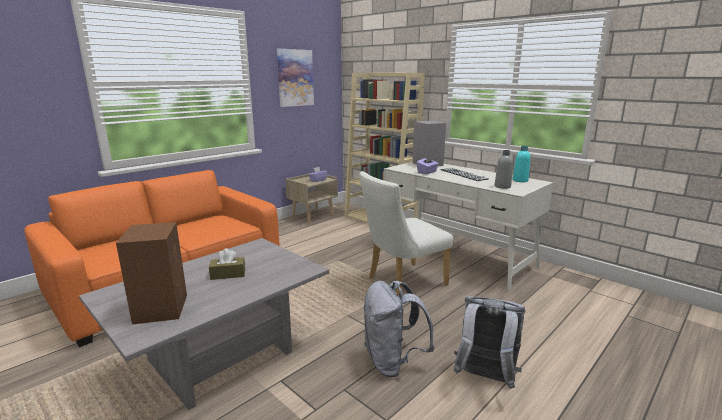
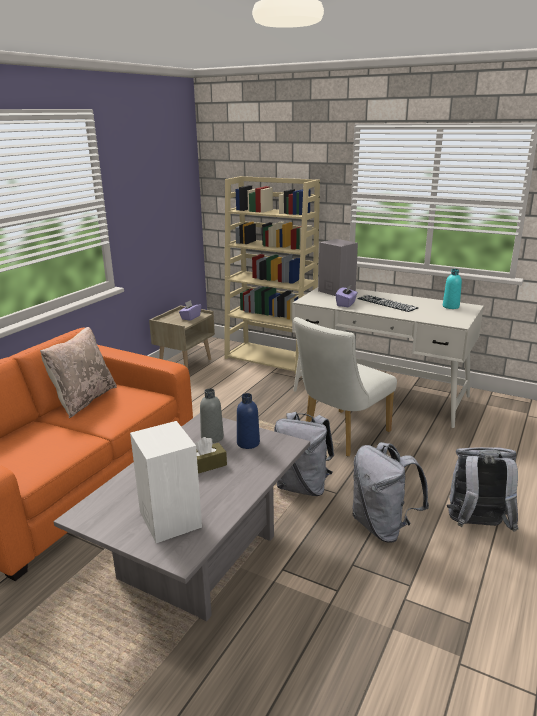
camera: 15 degrees left, 5 degrees up
(161, 308) = (169, 518): brown speaker -> white speaker
(194, 223) = (84, 400): none -> beige pillow
(276, 263) = (248, 443): none -> blue bottle
(295, 78) = (151, 188): picture -> none
(343, 317) = (303, 486): none -> grey backpack
(502, 186) = (439, 317): grey bottle -> grey bottle (212, 437)

